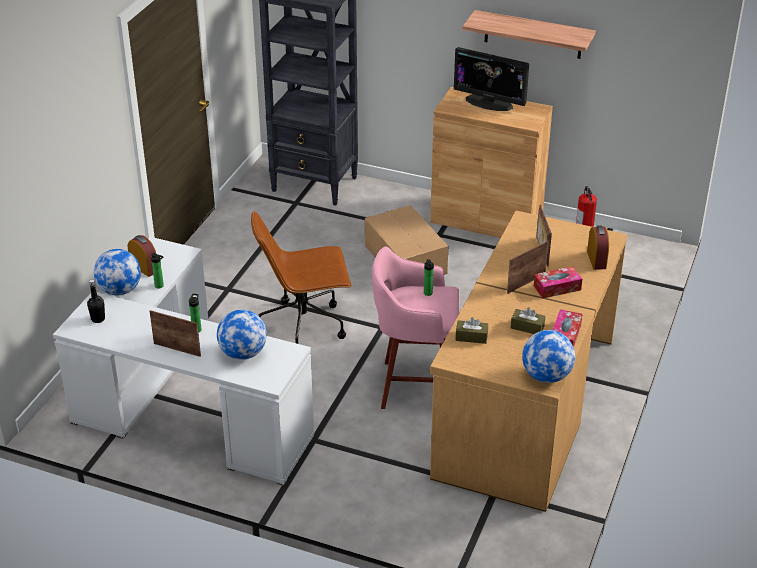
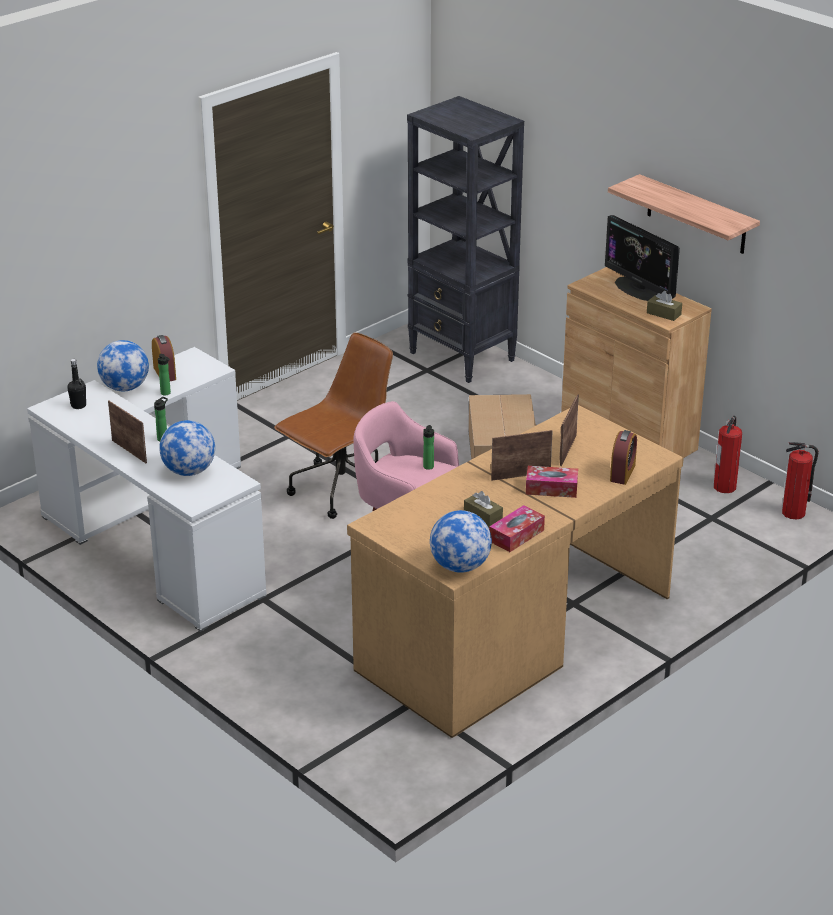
camera: 25 degrees right, 5 degrees down
(304, 325) = (340, 490): brown office chair -> brown office chair turned 120 degrees clockwise
(471, 337) = (414, 510): brown tissue box -> brown tissue box (663, 314)
(644, 248) = (794, 512): none -> fire extinguisher

